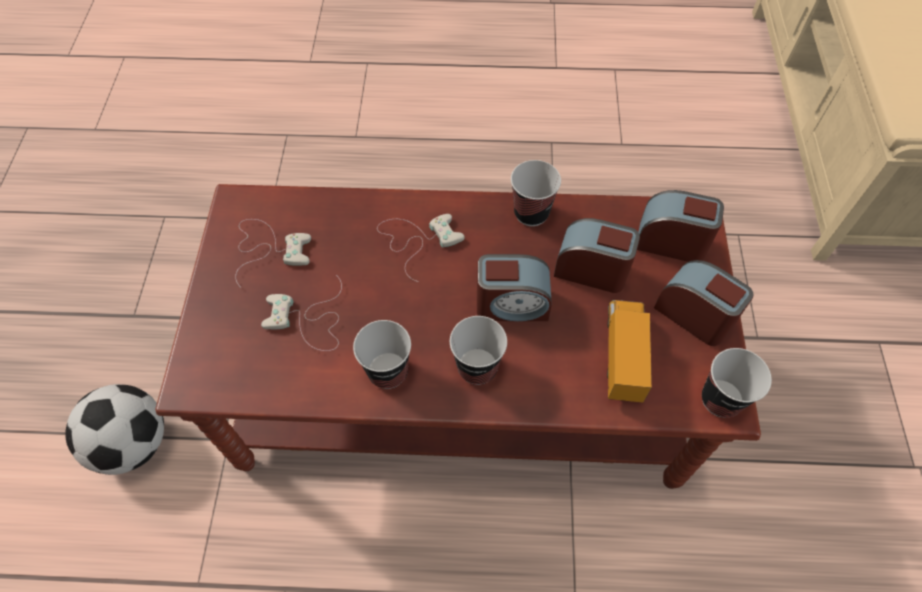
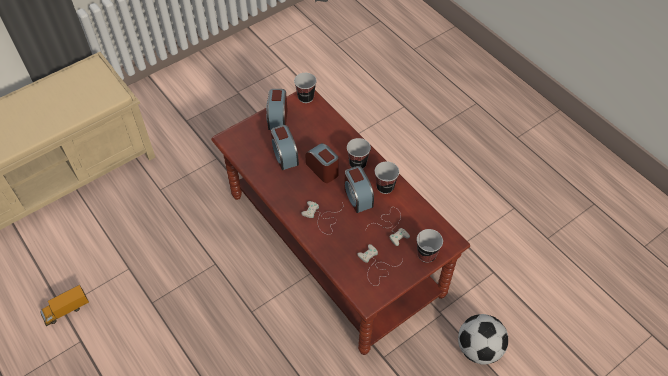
camera: 130 degrees left, 5 degrees down
(531, 213) = (274, 189): cup -> cup (426, 255)
(622, 356) = (314, 128): toy truck -> toy truck (66, 310)
(671, 242) = (249, 140): alarm clock -> alarm clock (357, 197)

